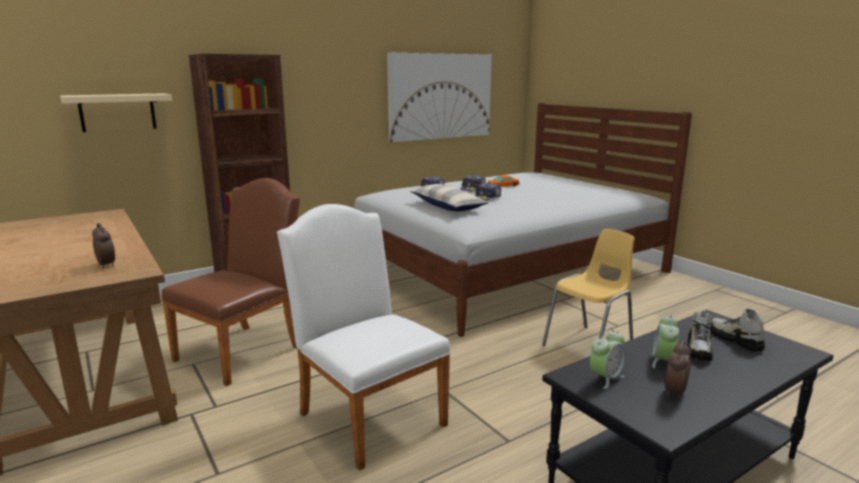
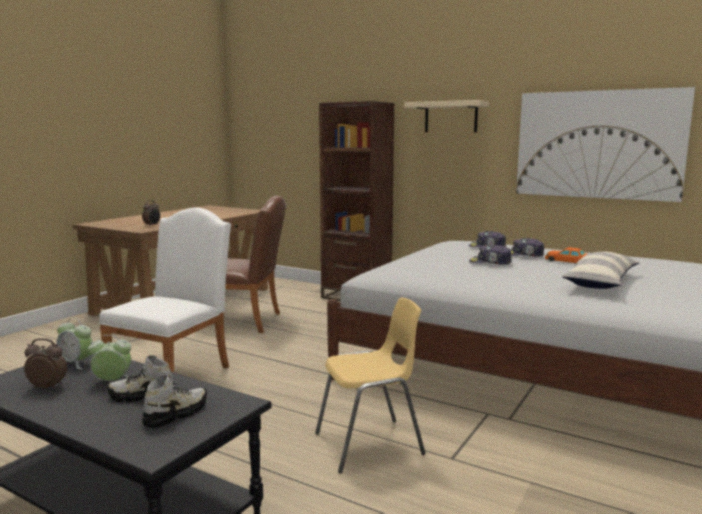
camera: 65 degrees right, 5 degrees down
(117, 112) = (300, 146): beige shelf -> beige shelf (451, 117)
(447, 206) = (429, 258): pillow -> pillow (601, 282)
(589, 346) = (370, 444): yellow chair -> yellow chair turned 45 degrees counterclockwise

